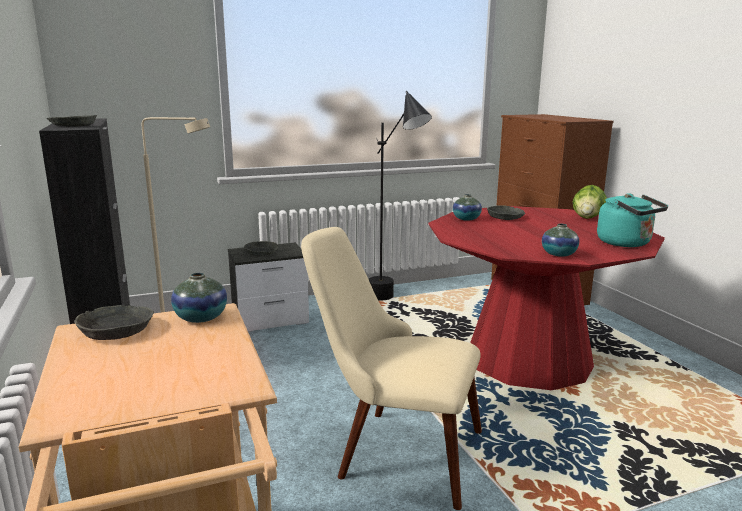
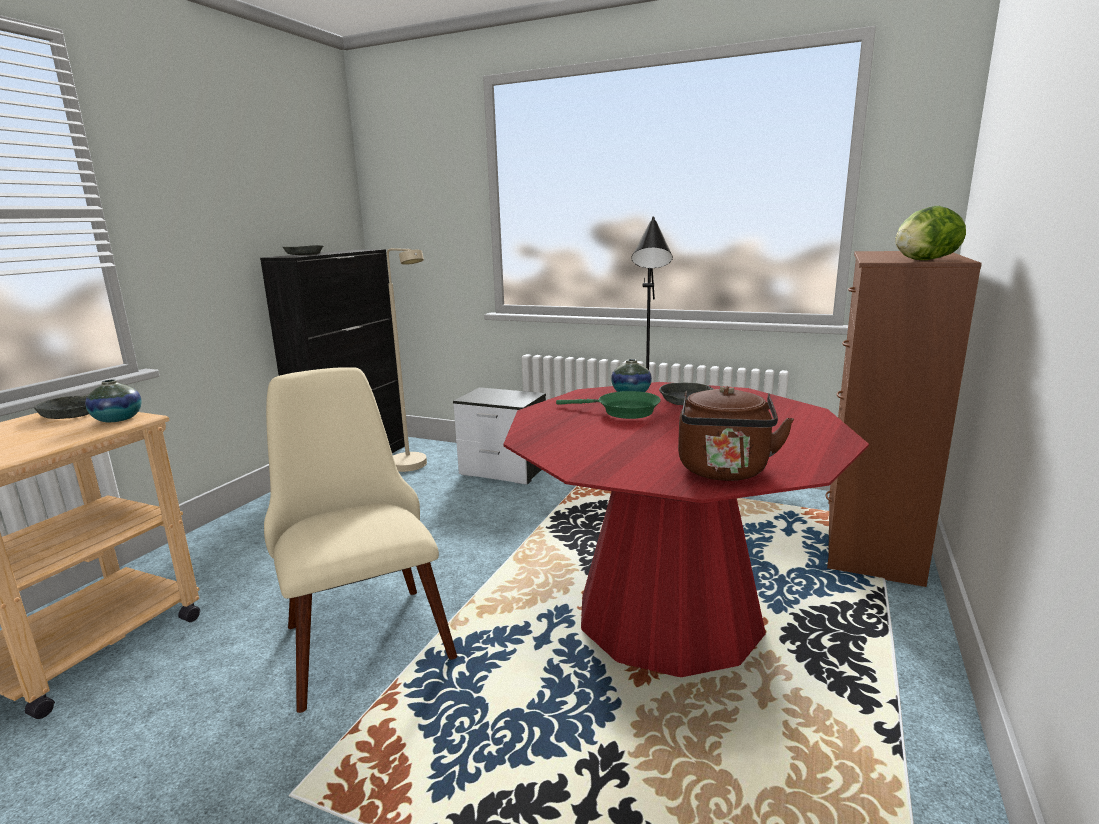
camera: 45 degrees right, 0 degrees up
(261, 253) = (493, 396): grey bowl -> none
(497, 229) = (623, 411): none -> green frying pan
(558, 254) = (577, 458): vase -> none
(587, 218) = (806, 426): lettuce -> lettuce (924, 260)
(626, 243) = (724, 472): turquoise kettle -> brown kettle

